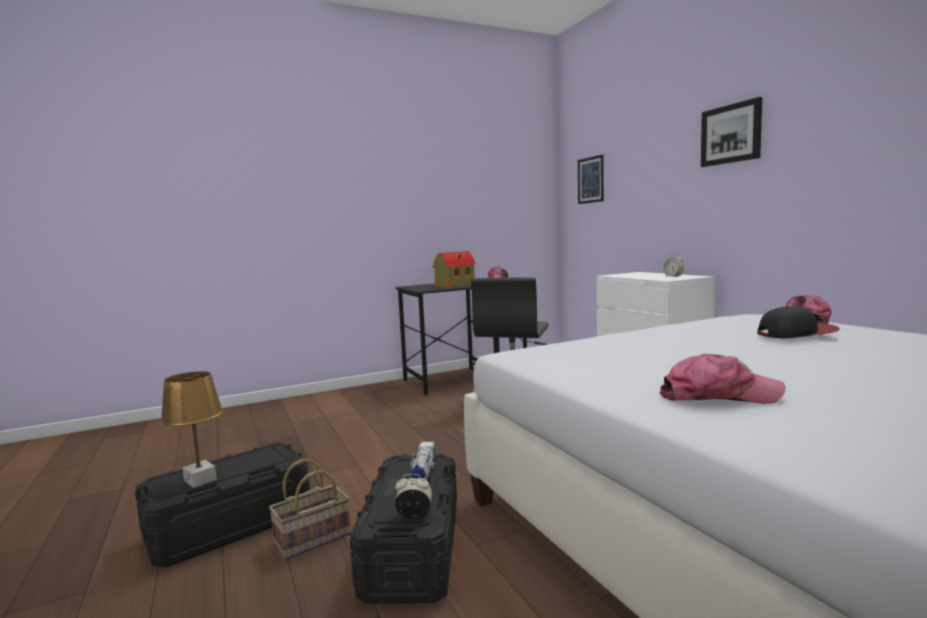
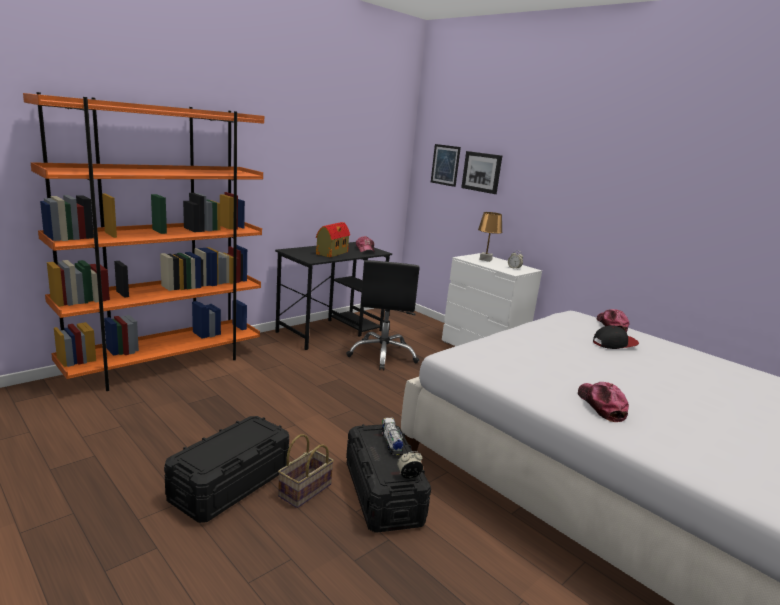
camera: 20 degrees left, 10 degrees up
(201, 480) = (222, 455): brown table lamp -> brown table lamp (486, 260)
(269, 408) = (166, 364): none -> orange bookcase
(718, 396) = (601, 405): cap -> cap turned 90 degrees counterclockwise
(731, 134) = (571, 168): picture -> picture (482, 172)

